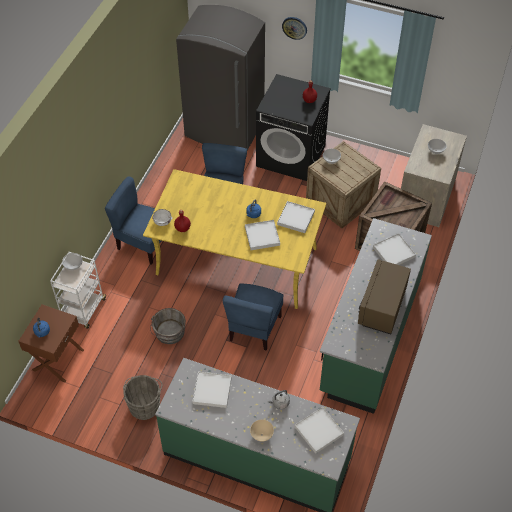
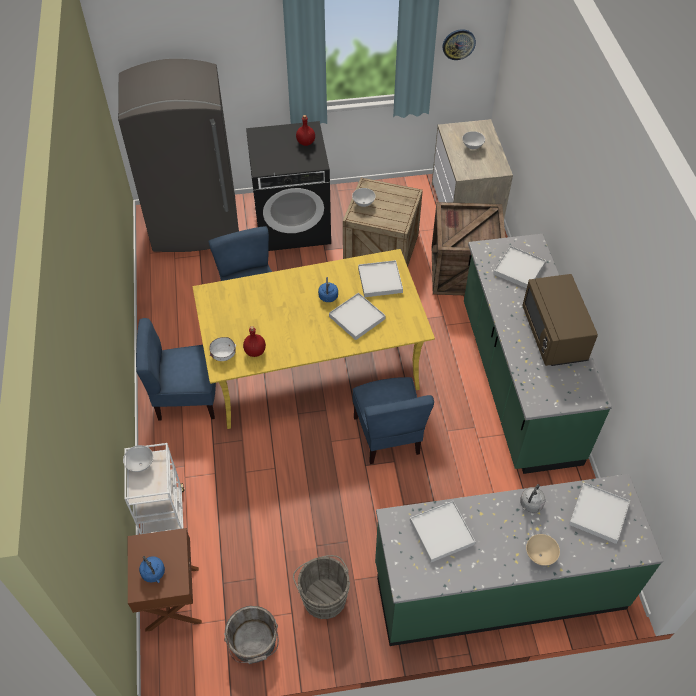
camera: 30 degrees left, 0 degrees up
(169, 333) = (293, 492): grey bucket -> grey bucket (254, 643)
(294, 27) = (255, 58): wall clock -> wall clock (458, 44)

